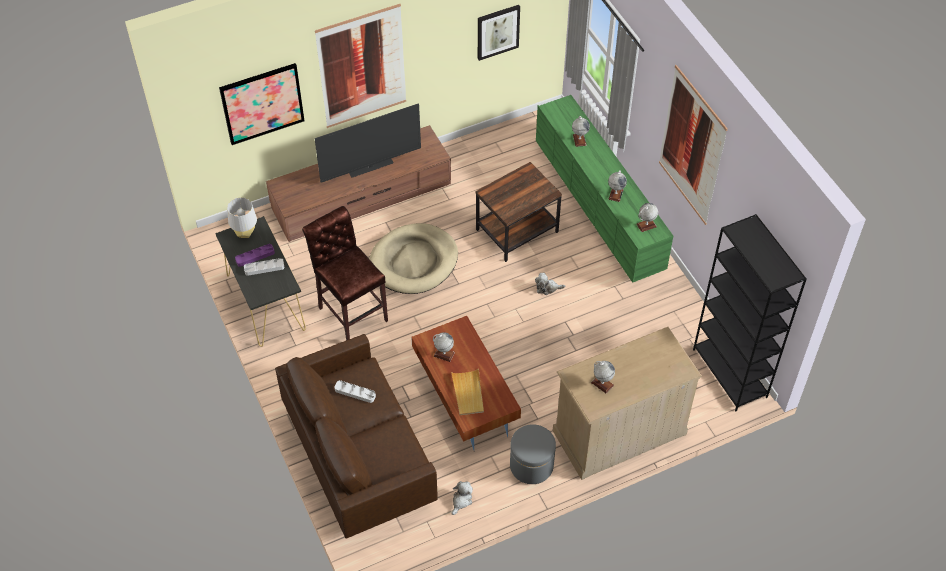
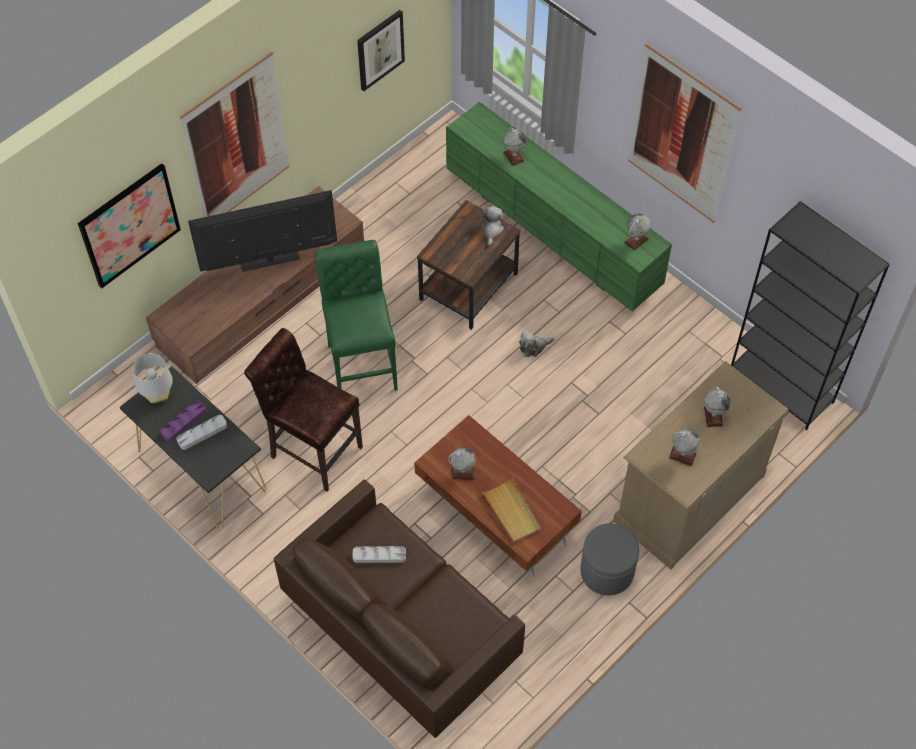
camera: 20 degrees left, 5 degrees up
(371, 167) = (270, 261): television -> television turned 150 degrees counterclockwise
(414, 261) = (362, 362): beige dog bed -> green stool
(461, 500) = (544, 641): plush toy -> plush toy (491, 230)
(615, 194) = (585, 212): globe -> globe (713, 416)

